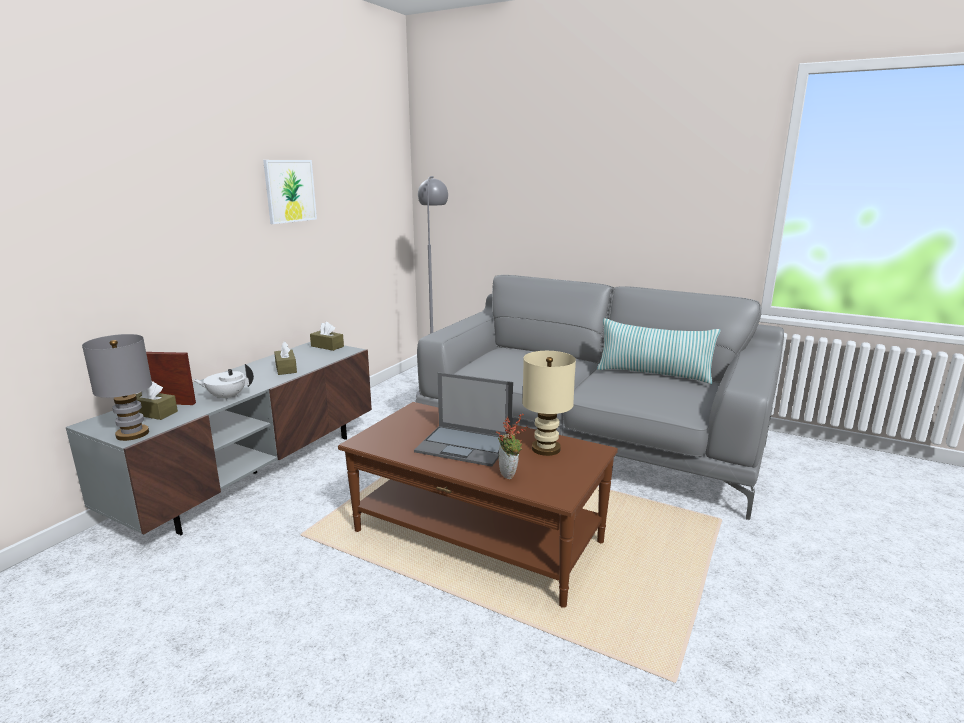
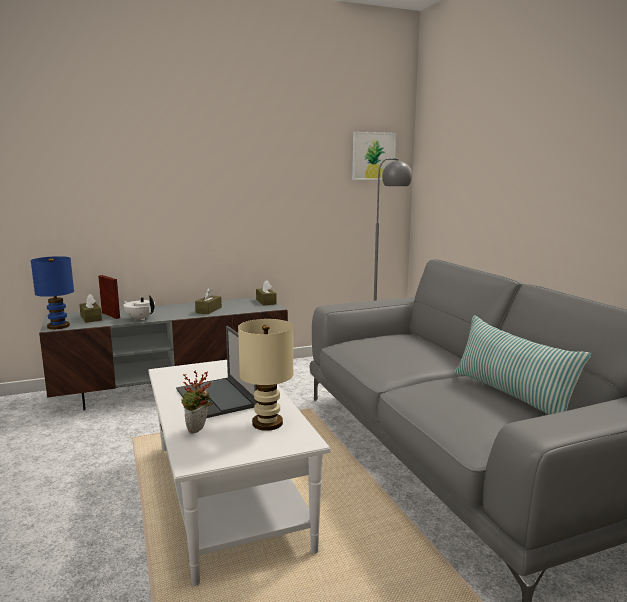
camera: 40 degrees right, 5 degrees down
(133, 434) = (58, 326): grey table lamp -> blue table lamp
(290, 191) = (259, 169): picture -> picture (373, 156)
(478, 537) = (228, 495): brown coffee table -> white coffee table

